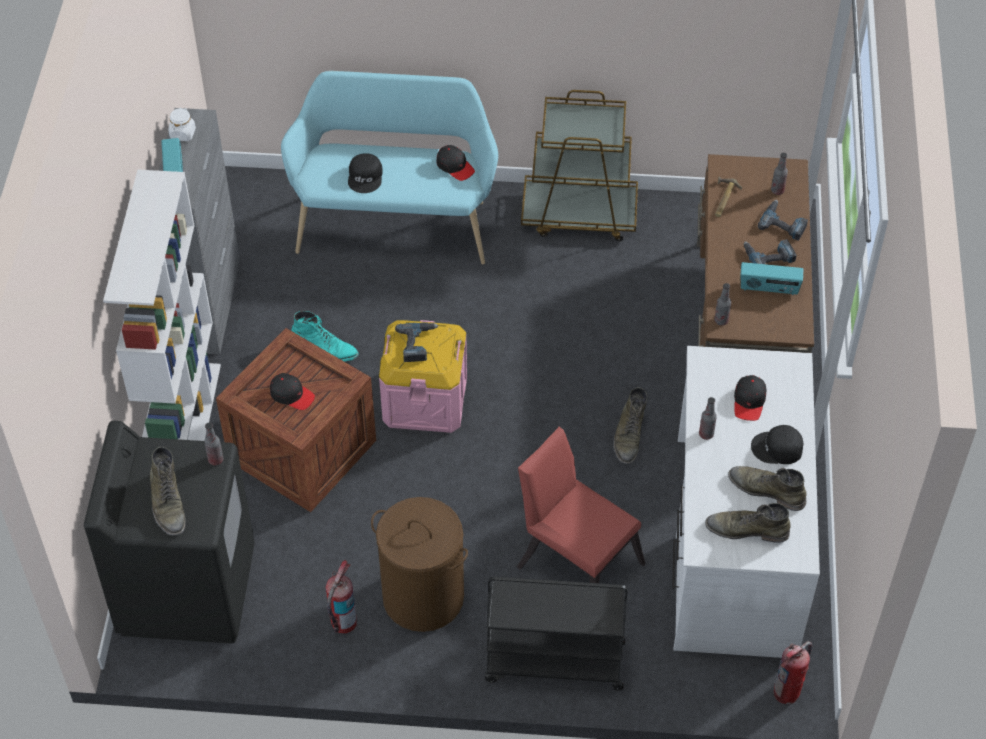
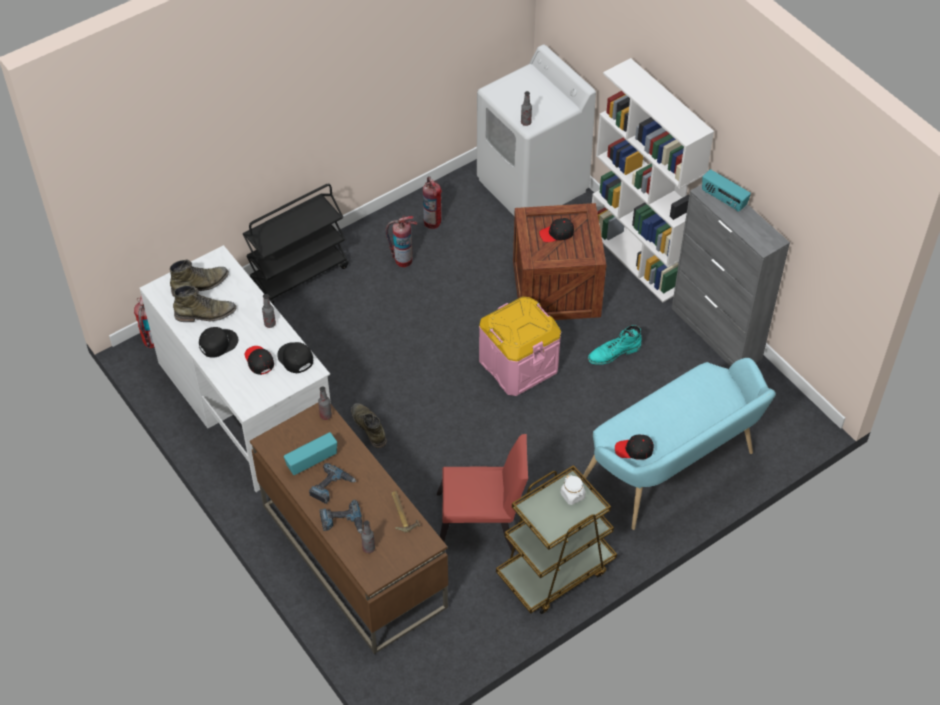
camera: 140 degrees right, 0 degrees up
(168, 504) = (524, 90): green boot -> none
(183, 133) = (760, 229): white jar -> white jar (572, 495)
(187, 589) = (532, 186): black washing machine -> white washing machine
(366, 177) = (683, 400): black cap -> black cap (295, 358)
(418, 344) = (524, 321): power drill -> none
(422, 597) = (403, 260): brown laundry basket -> fire extinguisher
(575, 559) = (335, 333): red chair -> red chair (482, 523)

